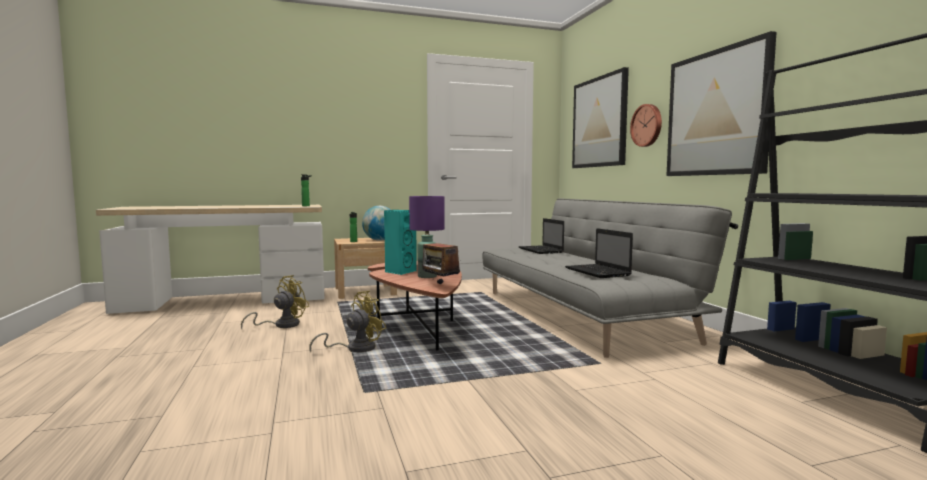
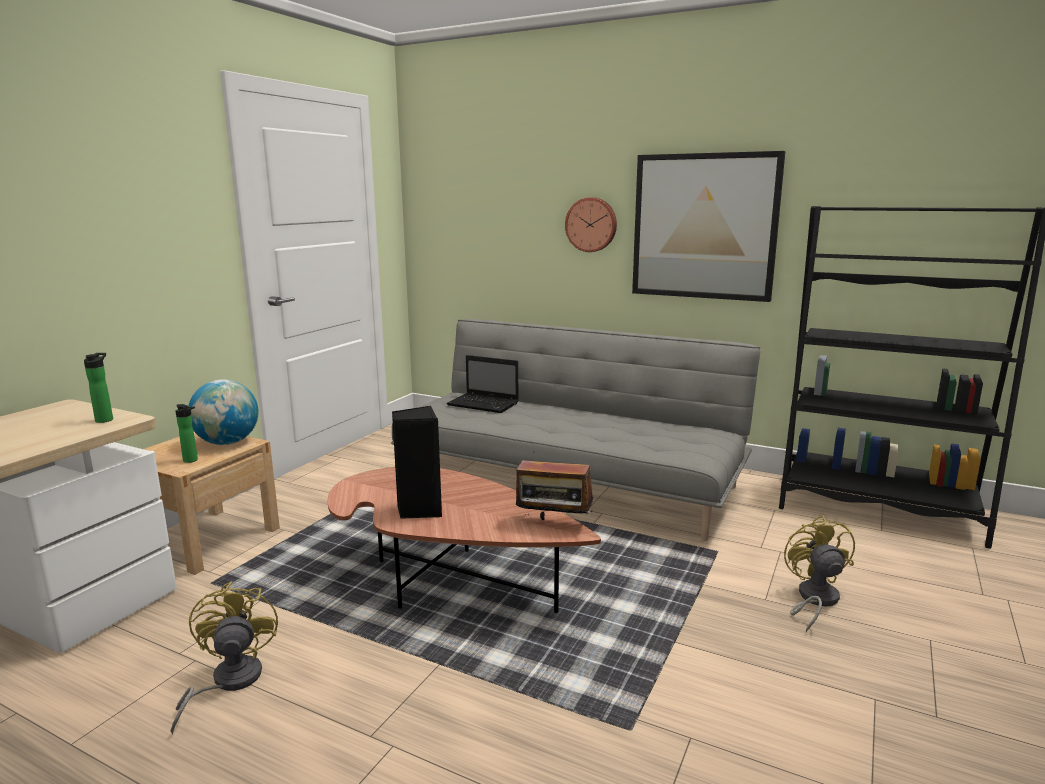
camera: 45 degrees left, 10 degrees up
(355, 348) = (457, 665): yellow fan -> yellow fan (814, 600)
(400, 272) = (419, 510): turquoise speaker -> black speaker
(427, 276) = (483, 508): purple table lamp -> none
(598, 272) = (651, 438): laptop -> none
(599, 122) = (496, 206): picture -> none

